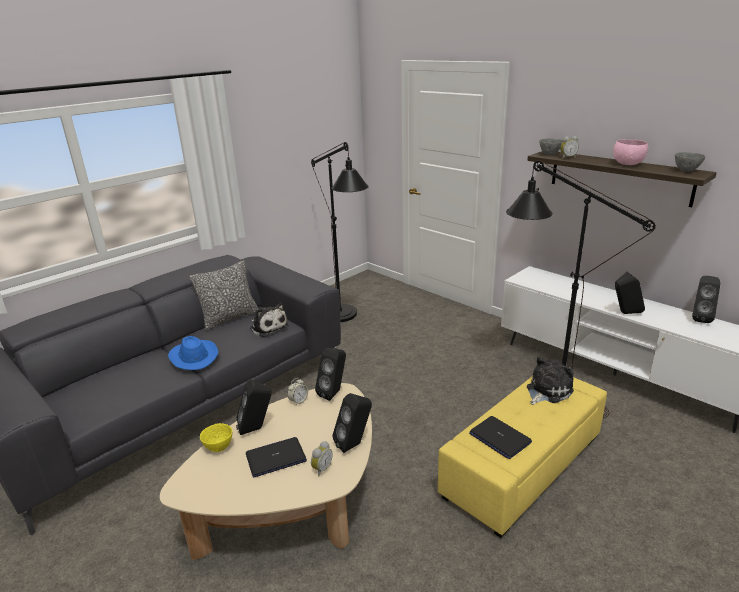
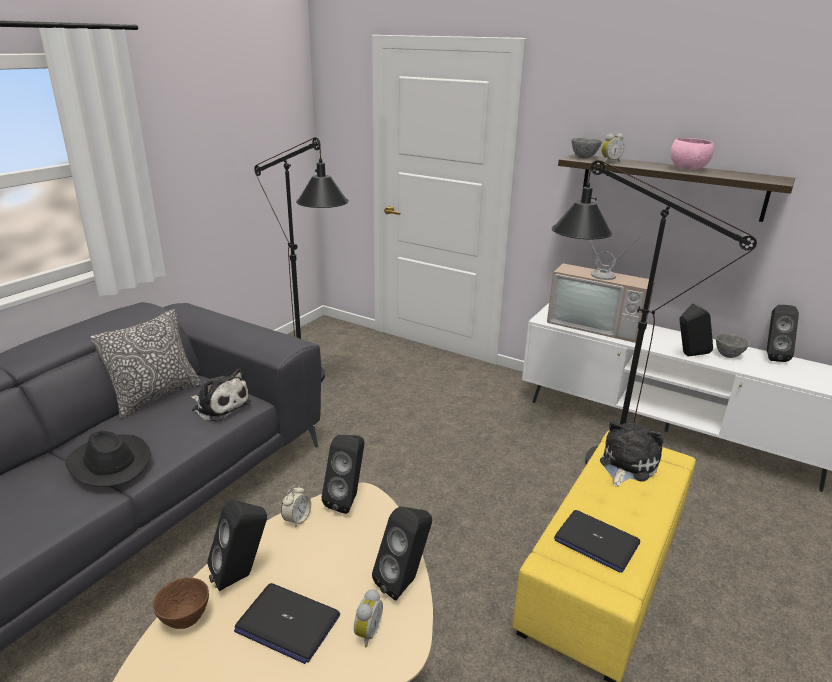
camera: 15 degrees left, 0 degrees up
(193, 357) = (108, 463): blue hat -> black hat
(219, 448) = (185, 620): yellow bowl -> brown bowl
(276, 457) = (287, 623): laptop -> laptop turned 120 degrees counterclockwise
(559, 286) = (597, 325): none -> television
(686, 170) = (761, 176): grey bowl -> grey bowl (728, 355)

